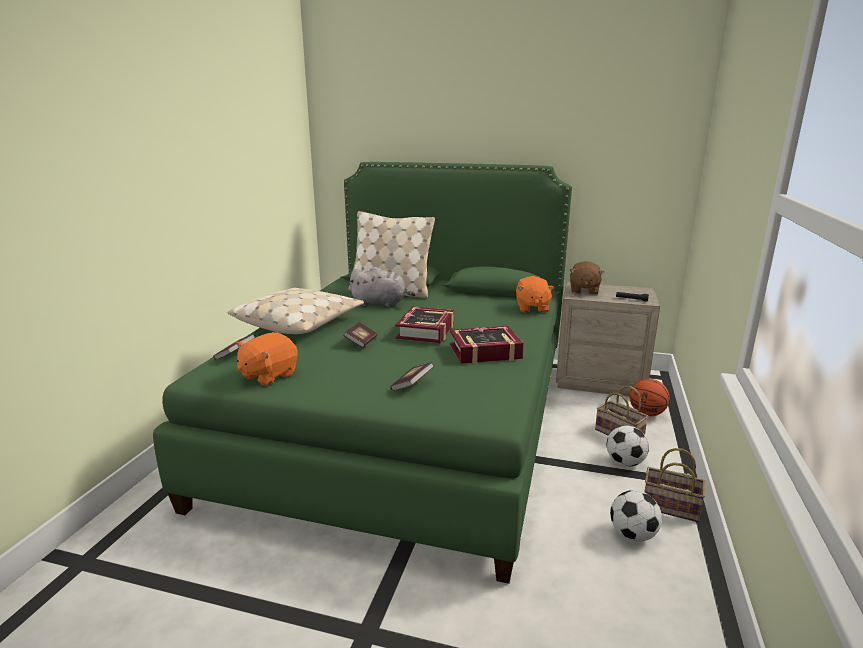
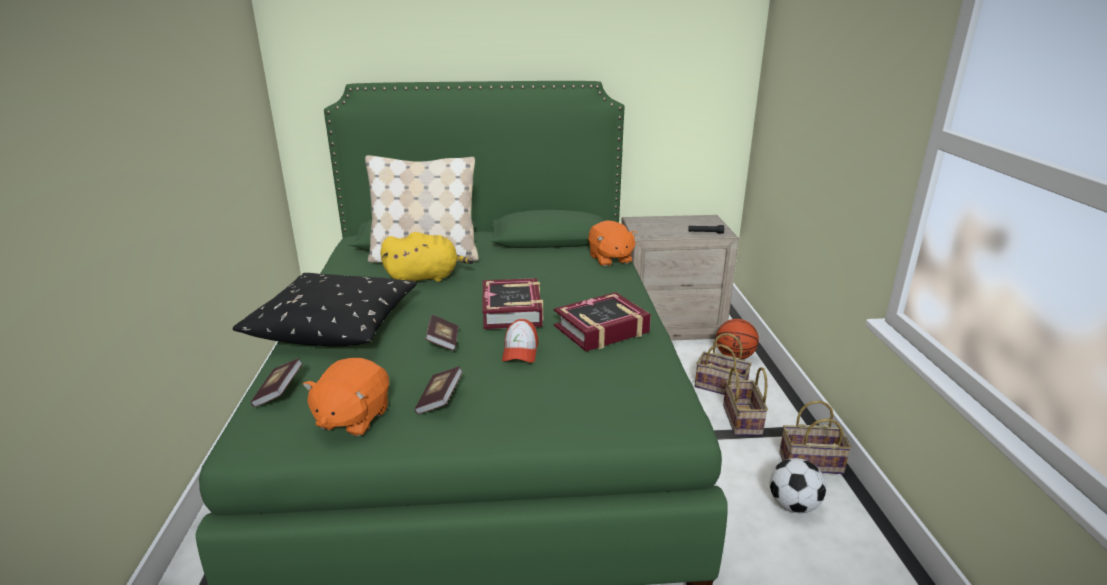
camera: 20 degrees left, 5 degrees up
(299, 322) = (335, 323): beige pillow -> black pillow
(381, 303) = (425, 277): grey plush toy -> yellow plush toy
(411, 356) = (520, 351): none -> cap
(412, 385) = (552, 394): book -> book (440, 400)
(584, 290) = (649, 227): brown plush toy -> none
(625, 462) = (743, 421): football -> basket

